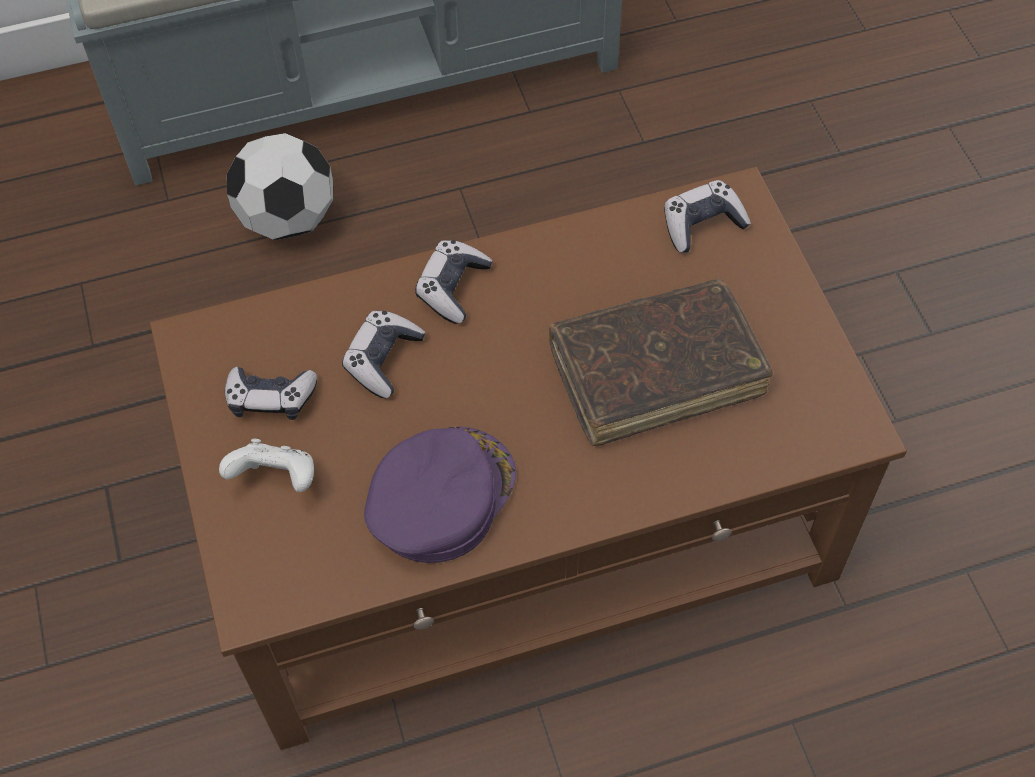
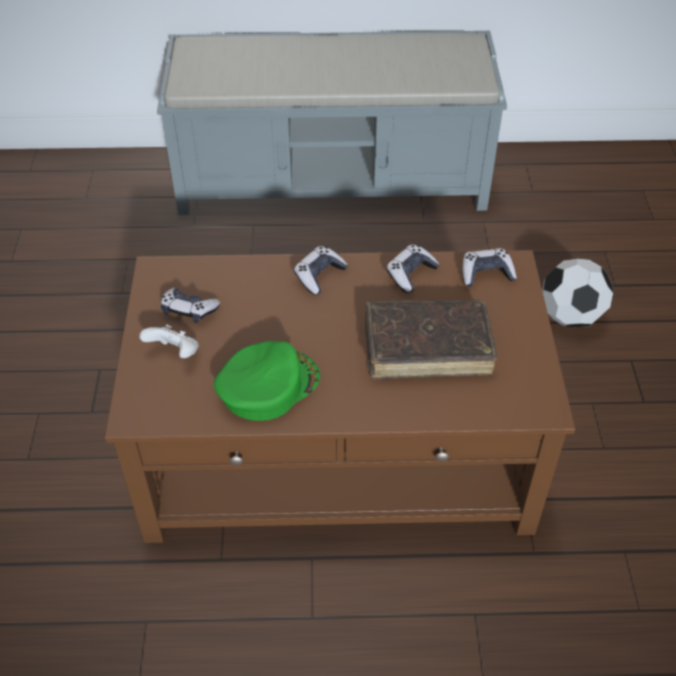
camera: 15 degrees right, 10 degrees down
(288, 220) = (259, 251): football -> football (570, 317)
(383, 359) = (263, 304): game controller -> game controller (410, 274)
(440, 496) = (267, 385): purple cap -> green cap

